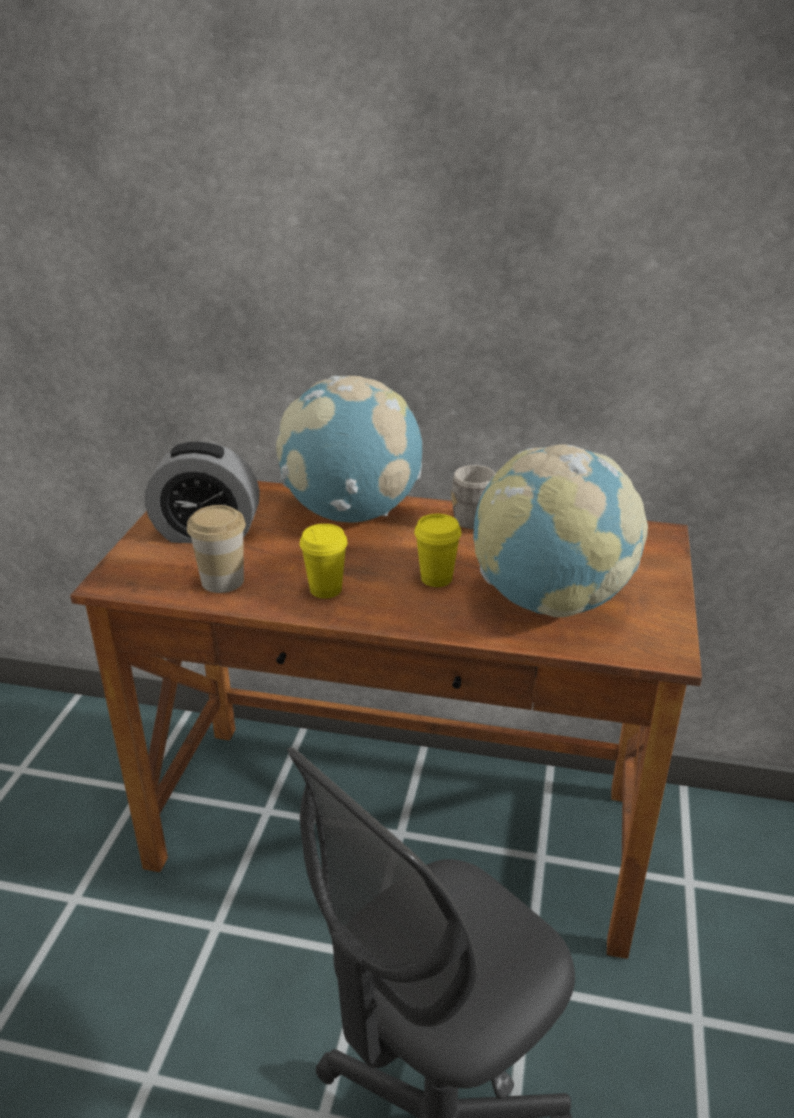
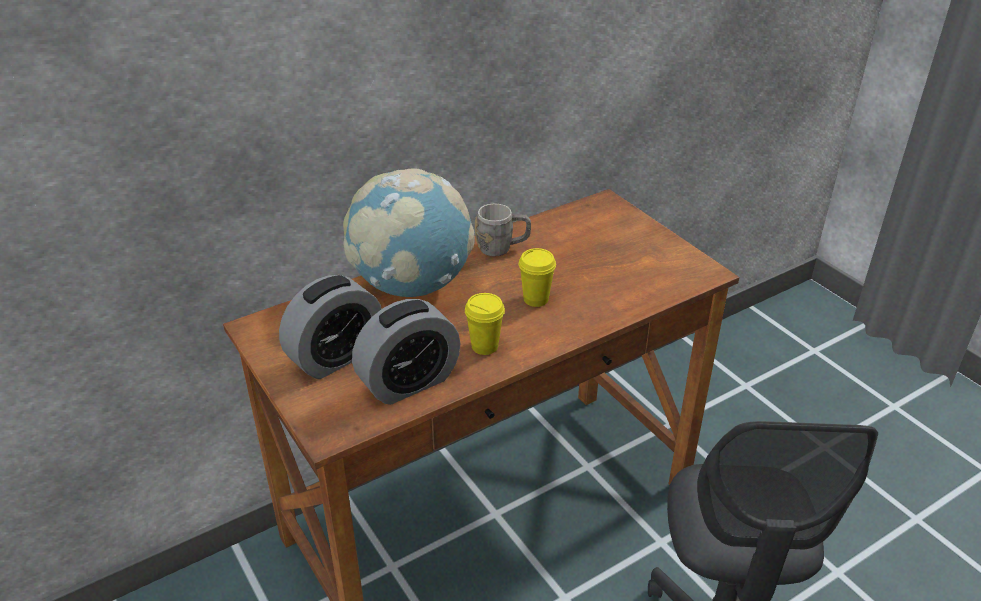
camera: 45 degrees left, 5 degrees up
(222, 581) = (409, 382): cup -> alarm clock
(550, 601) = (615, 276): globe -> none

